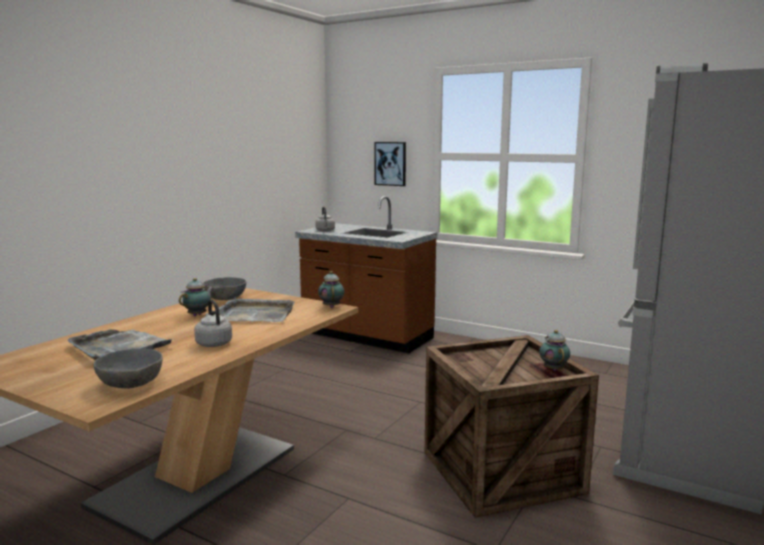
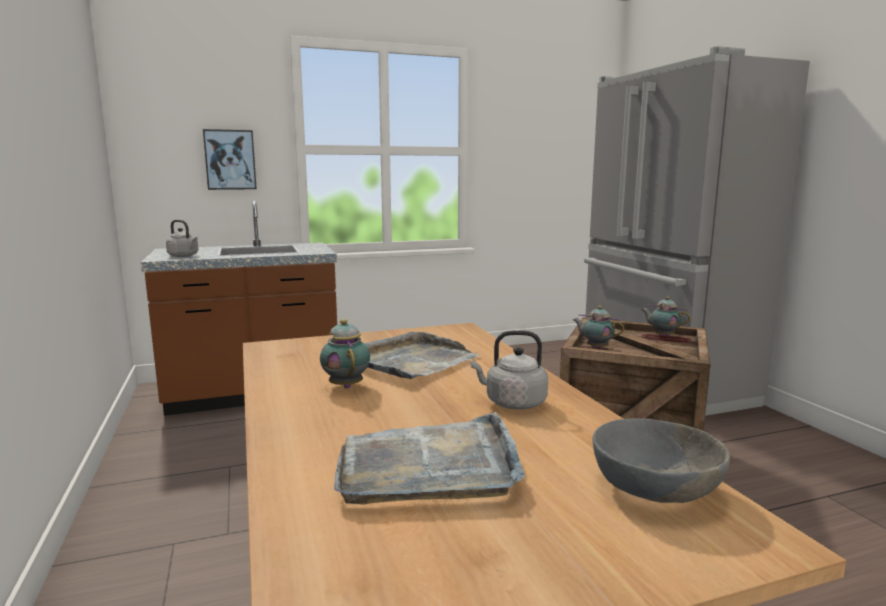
camera: 50 degrees left, 0 degrees up
(226, 298) = (292, 357): grey bowl -> none
(331, 306) = (450, 329): teapot -> teapot (595, 348)

